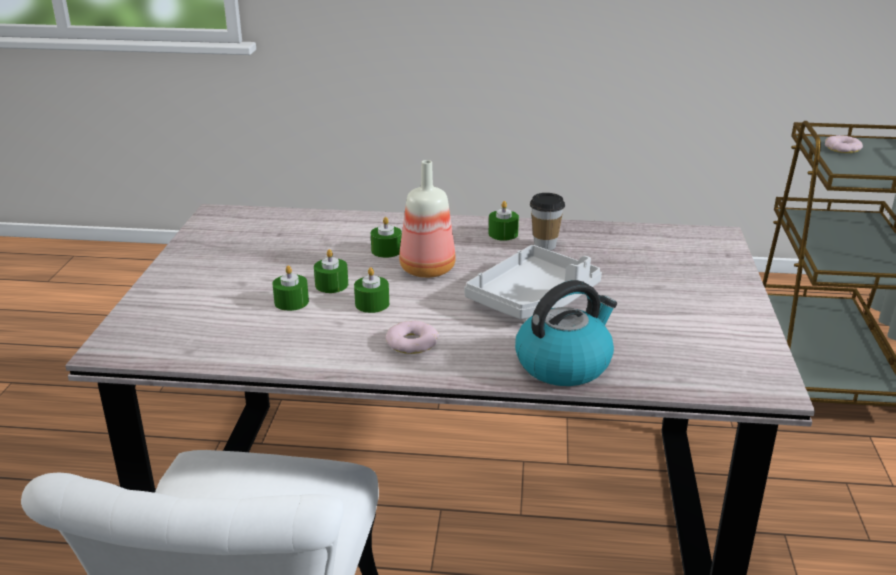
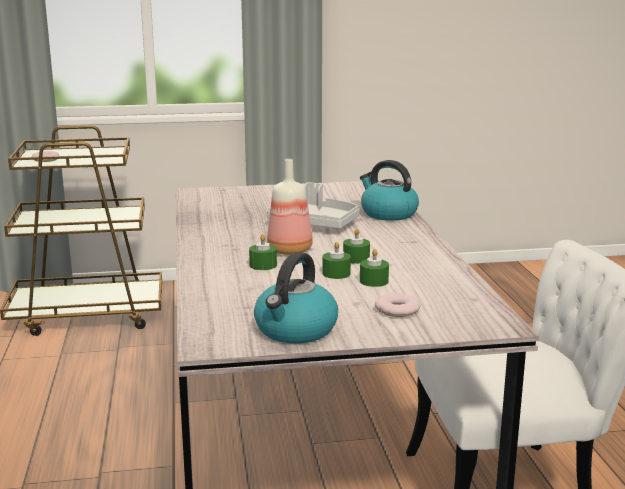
camera: 105 degrees left, 10 degrees down
(208, 247) = (295, 330): none -> kettle
(412, 342) = (397, 244): donut -> donut (397, 310)
(503, 234) = (213, 236): green candle -> none
(545, 246) = (230, 225): cup -> none

